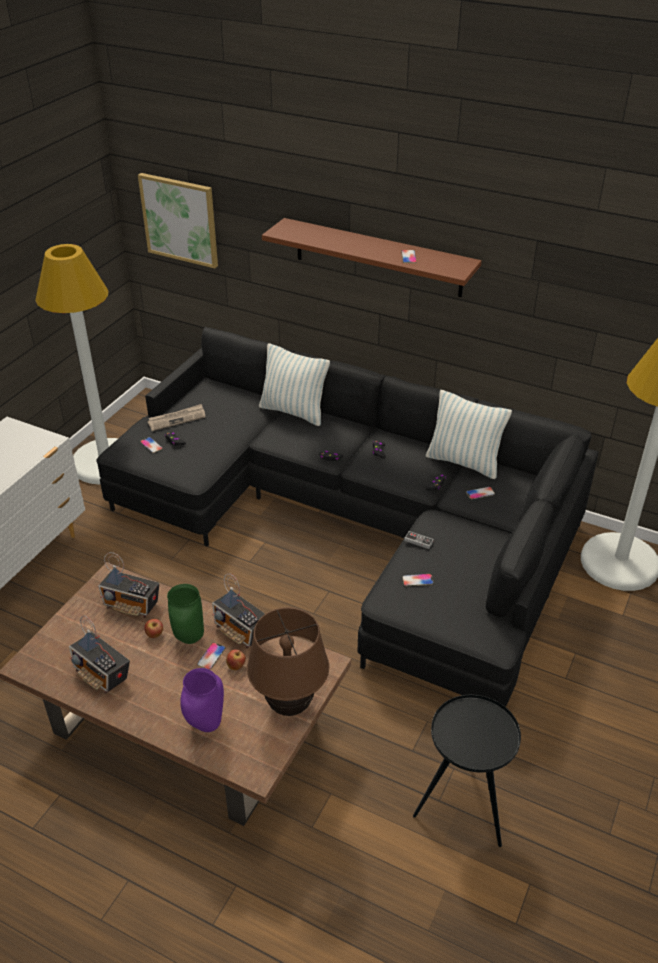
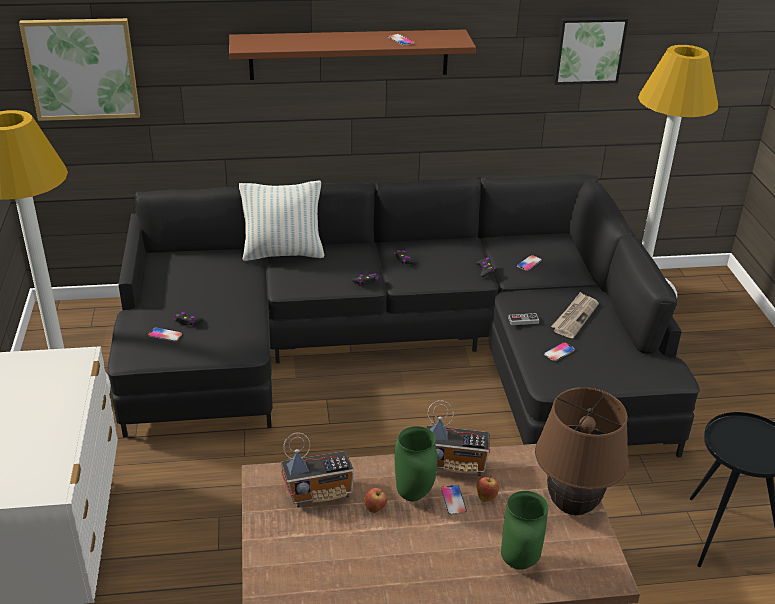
camera: 35 degrees left, 5 degrees down
(102, 675) = (364, 572): radio -> none
(177, 419) = (166, 300): newspaper -> newspaper (574, 317)
(206, 726) = (520, 562): purple vase -> green vase
(464, 462) = (487, 243): pillow -> none
(602, 308) = (588, 49): none -> picture

